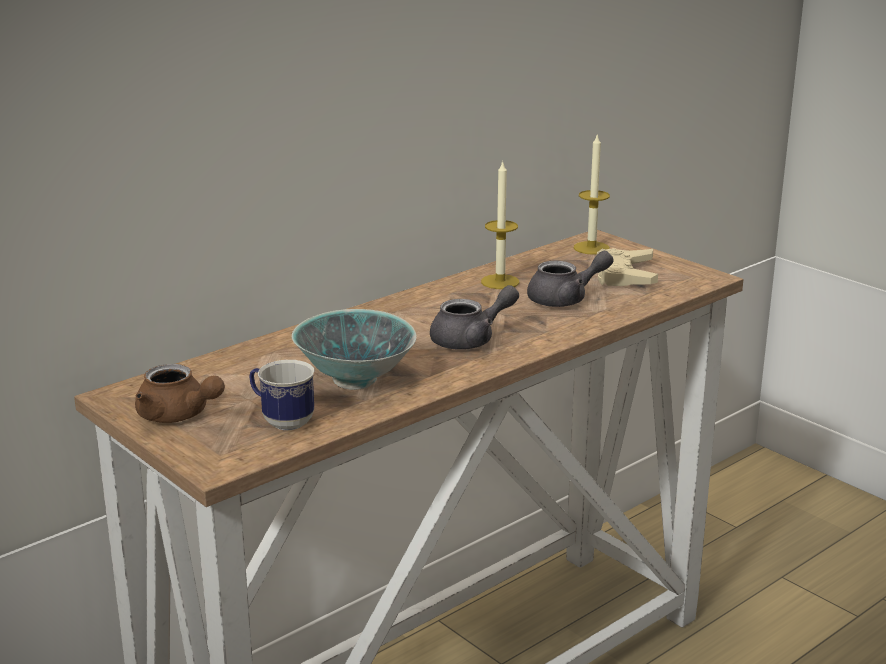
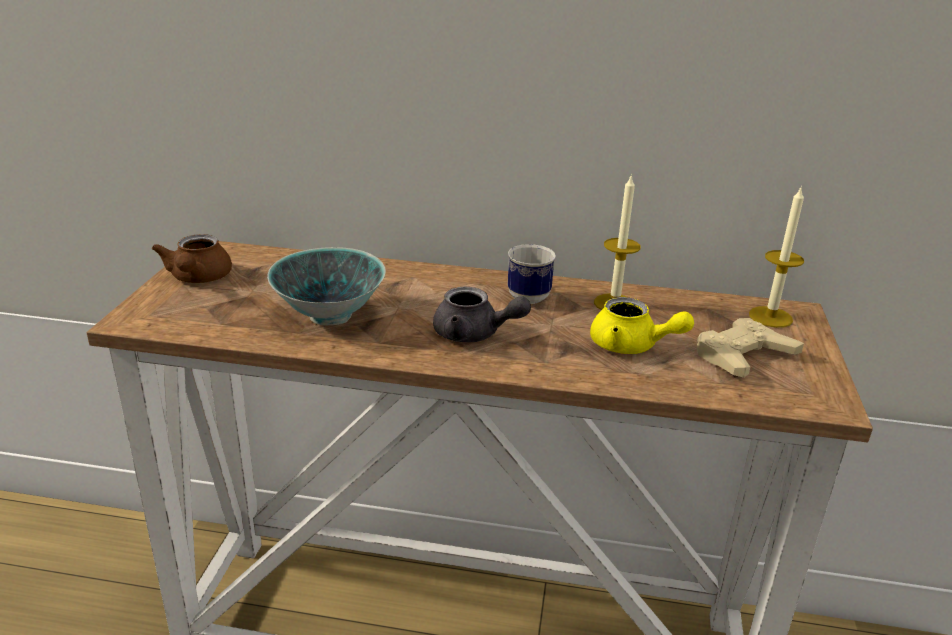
camera: 50 degrees right, 5 degrees up
(282, 421) = (226, 315): mug -> mug (527, 294)
(566, 299) = (631, 346): grey teapot -> yellow teapot

